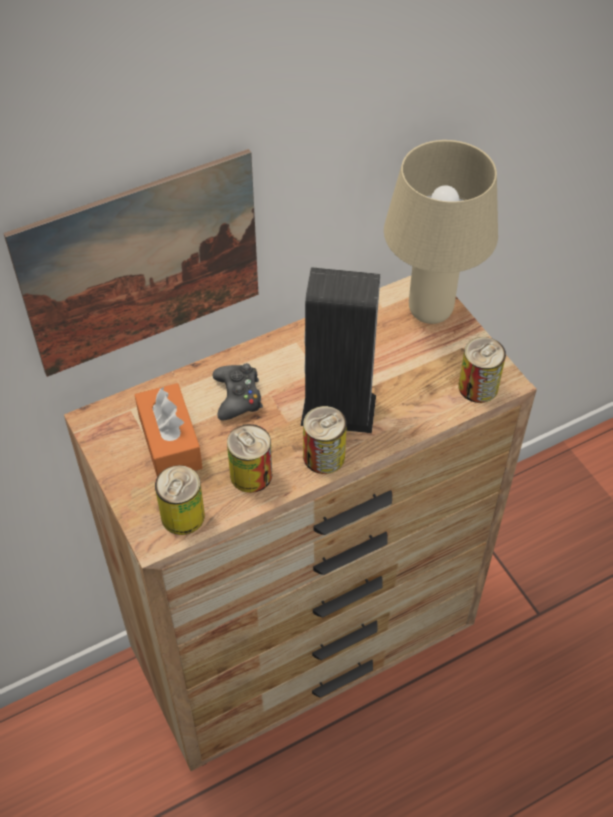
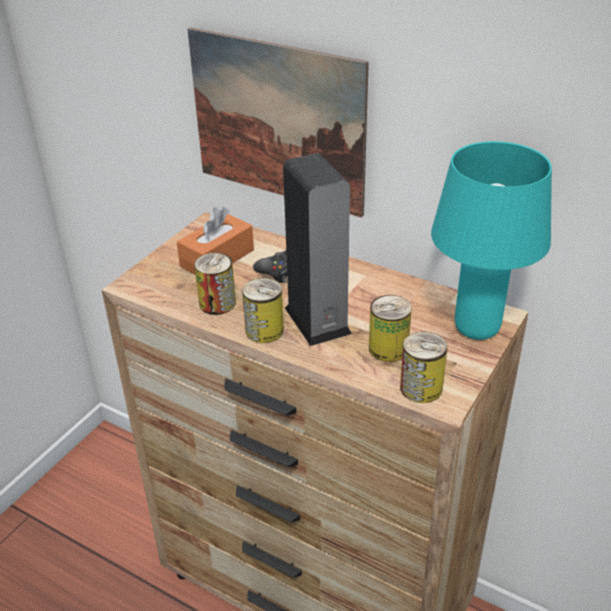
camera: 60 degrees right, 15 degrees down
(183, 516) = (157, 288): can -> can (388, 349)
(431, 311) = (476, 329): beige table lamp -> turquoise table lamp

